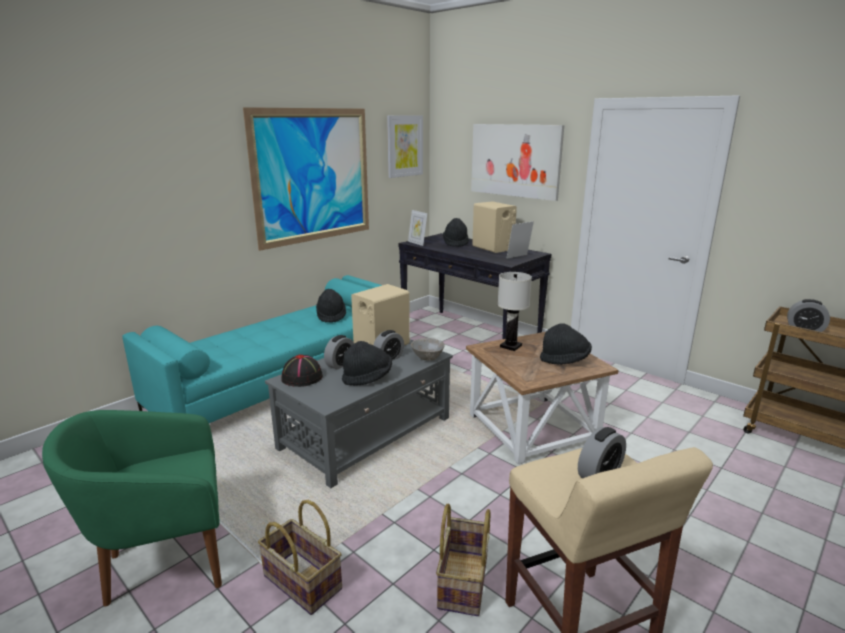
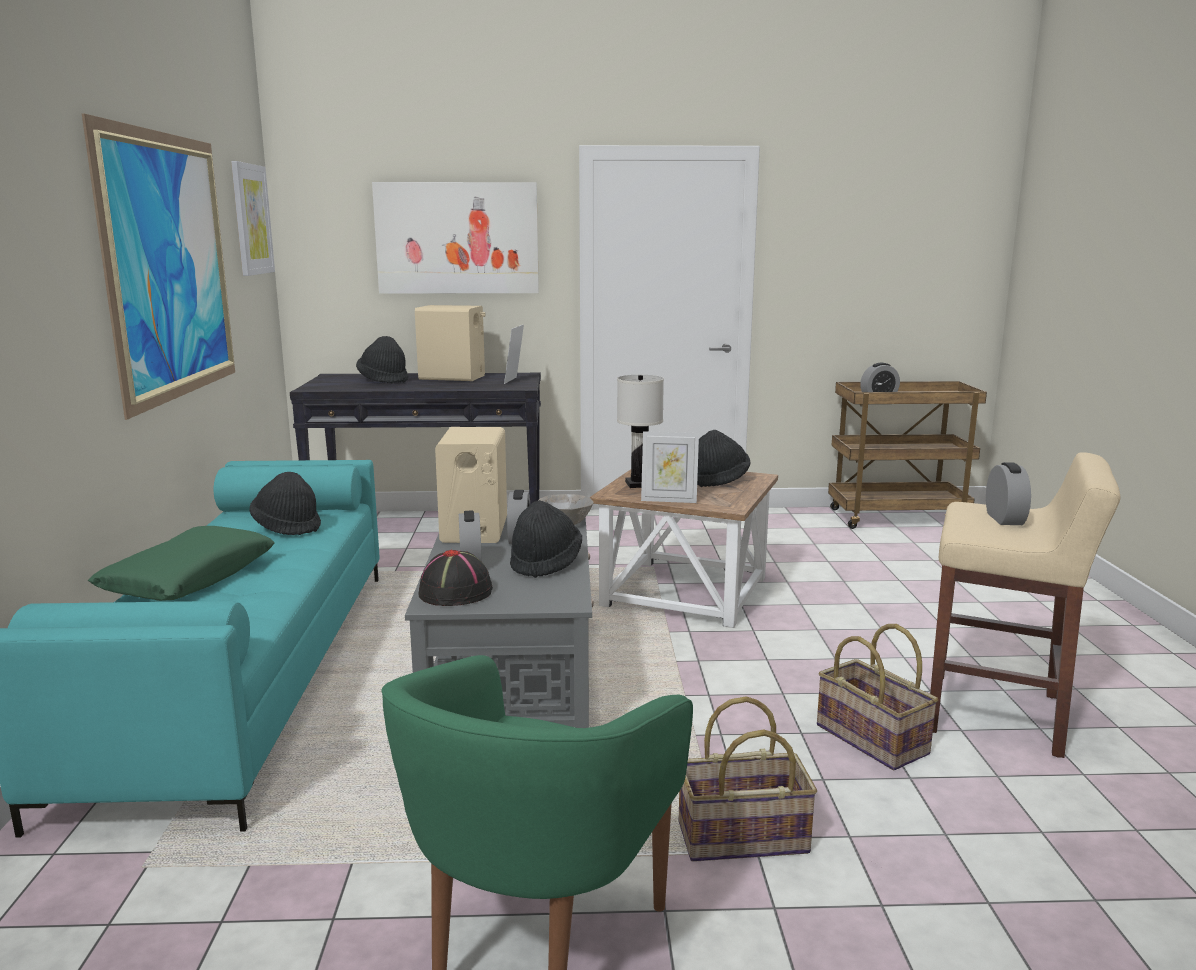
camera: 45 degrees left, 5 degrees down
(256, 330) = (189, 579): none -> green pillow
(417, 243) = (323, 388): picture frame -> picture frame (669, 500)

